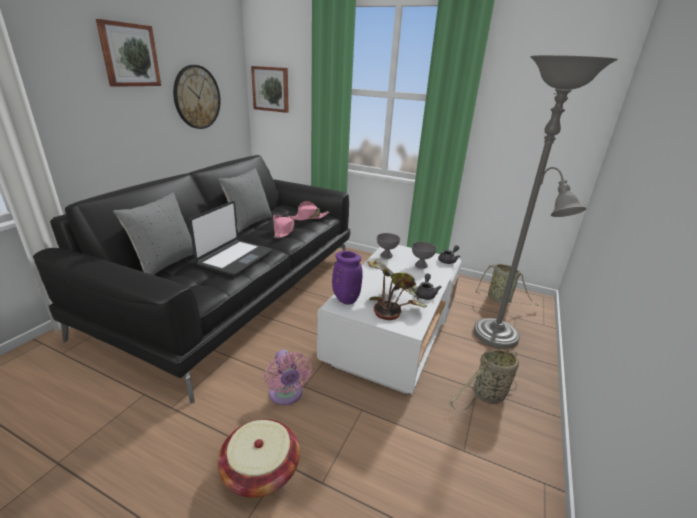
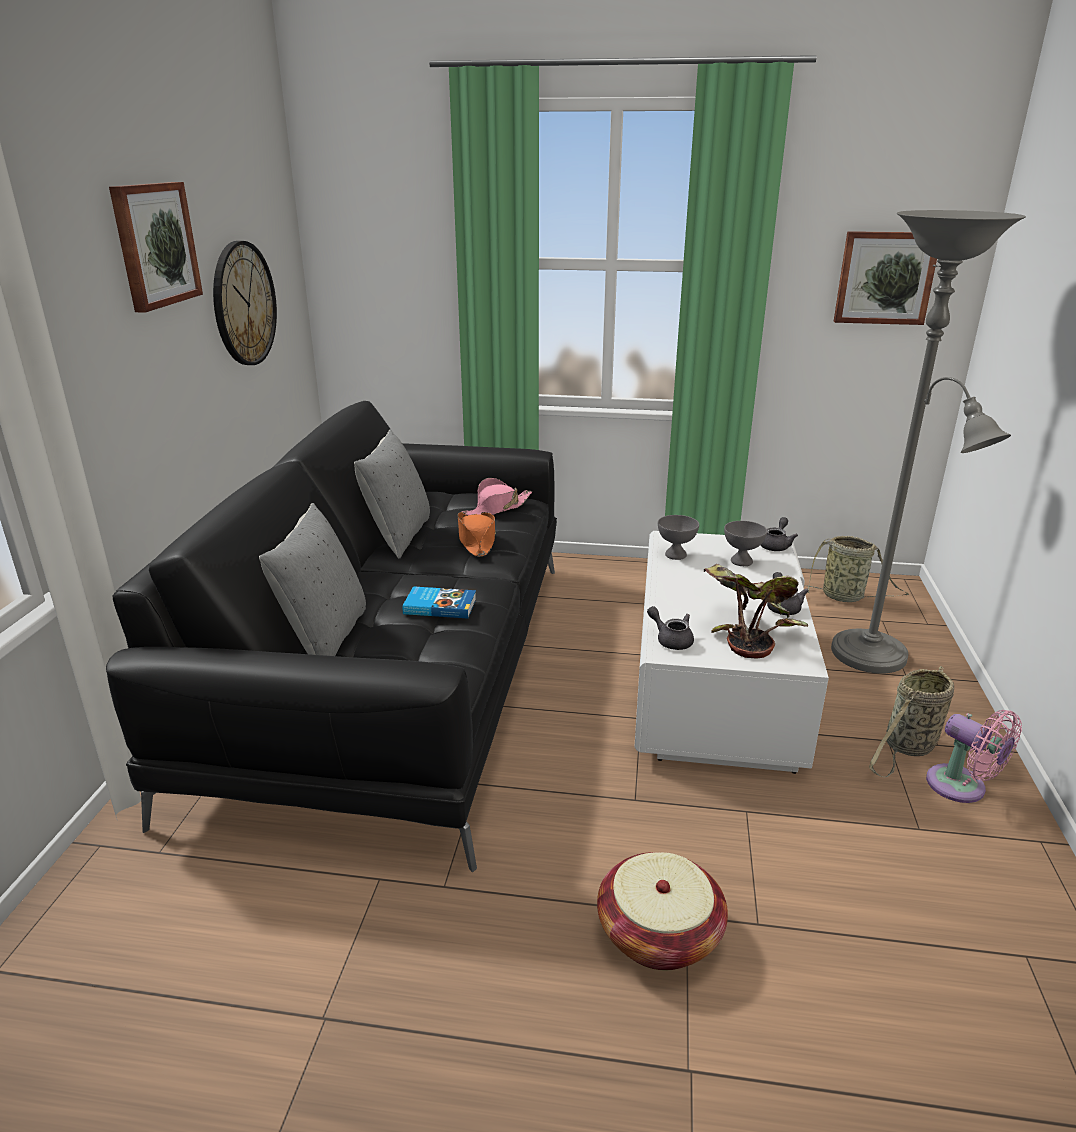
camera: 15 degrees left, 0 degrees up
(234, 258) = (440, 606): laptop -> book
(271, 89) = (360, 267): picture -> picture (885, 278)
(283, 231) = (476, 541): pink hat -> orange hat
(286, 395) = (618, 819): pink fan -> pink fan (961, 788)
(345, 299) = (671, 640): purple vase -> grey teapot

